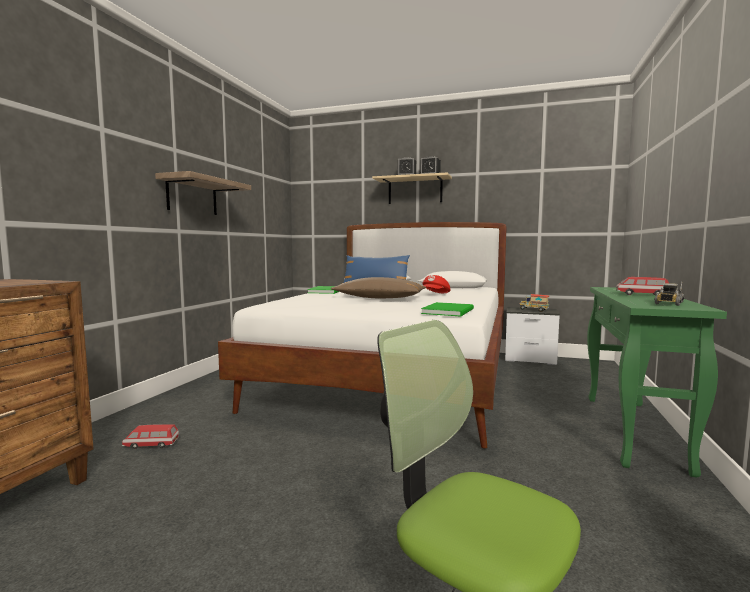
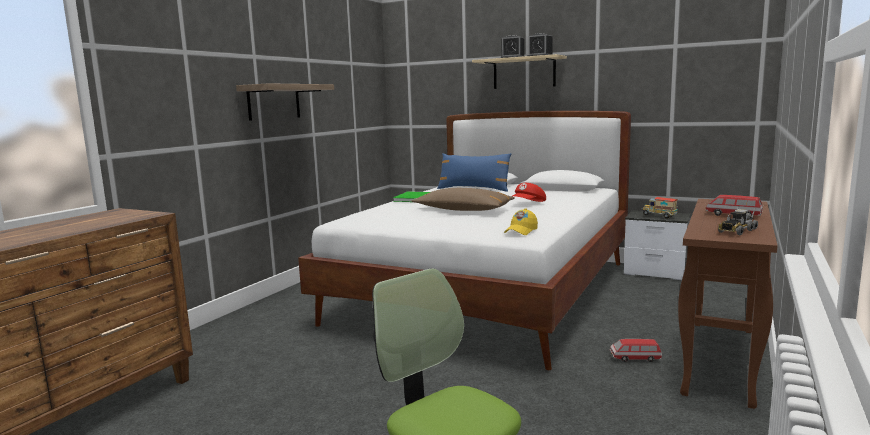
camera: 10 degrees right, 5 degrees up
(151, 445) = (241, 353): toy car -> toy car (635, 358)
(449, 311) = (521, 231): green book -> yellow cap
(634, 431) = (721, 360): green console table -> brown console table

